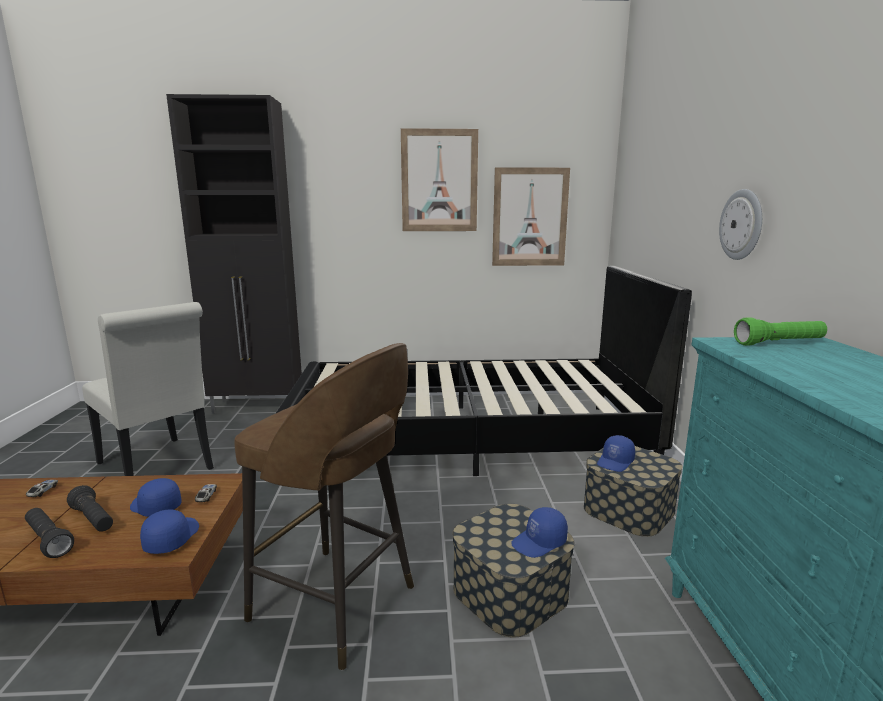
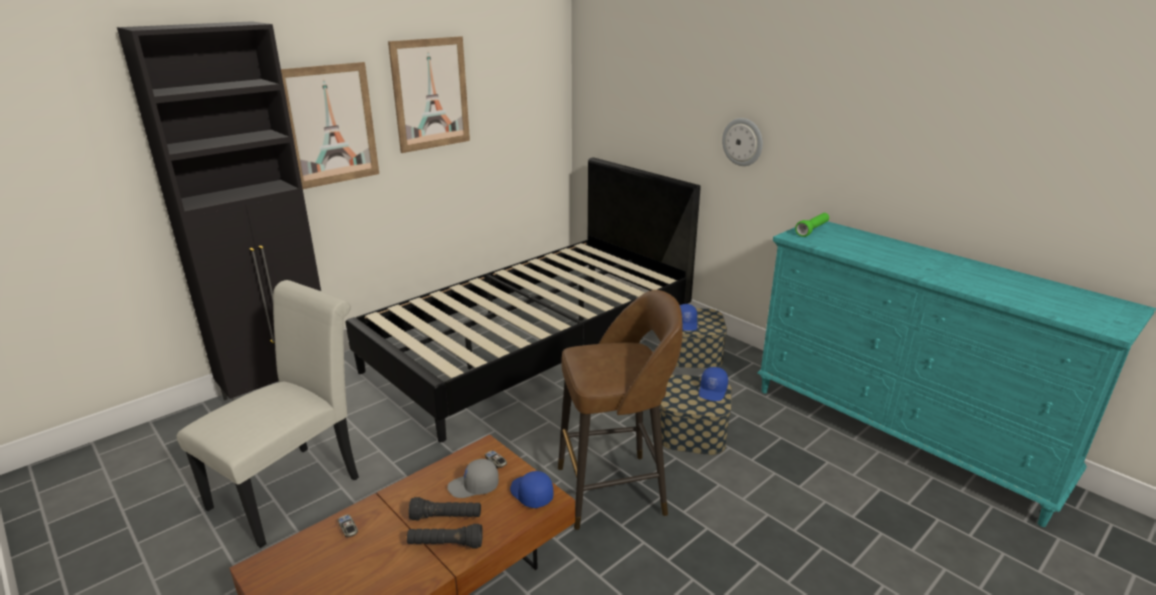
camera: 40 degrees left, 10 degrees up
(155, 507) = (473, 487): blue cap -> grey cap
(158, 469) = (294, 487): white chair -> white chair turned 60 degrees counterclockwise
(530, 217) = (511, 119): picture -> picture (330, 125)

